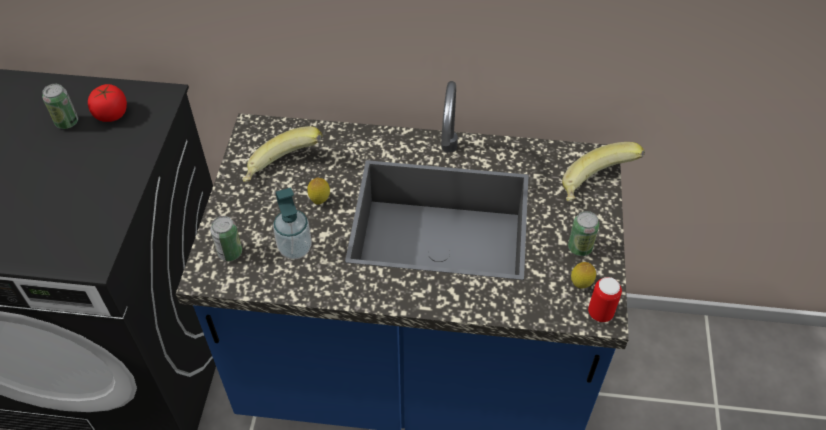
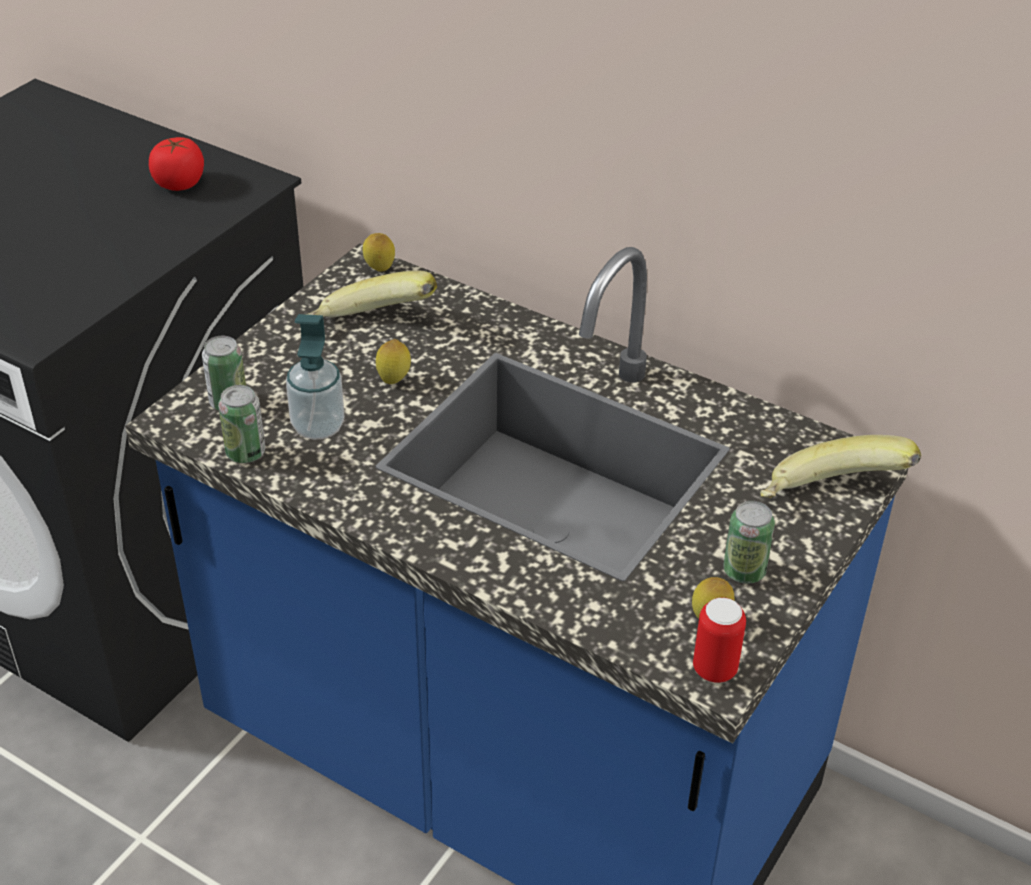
camera: 25 degrees right, 10 degrees down
(67, 122) = (119, 176): can -> can (245, 453)
(263, 128) = (380, 270): none -> lemon

